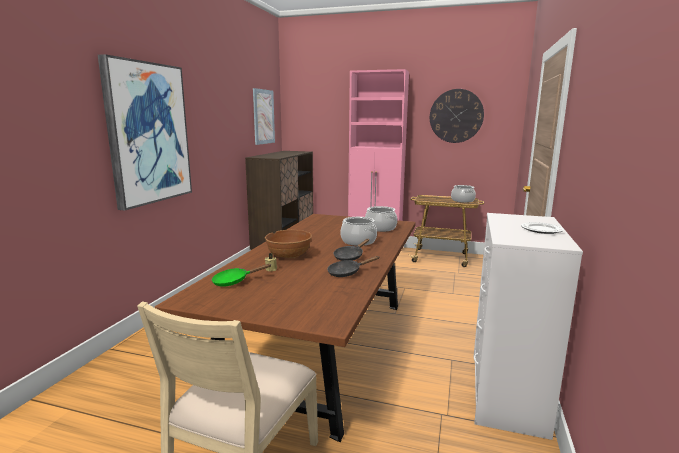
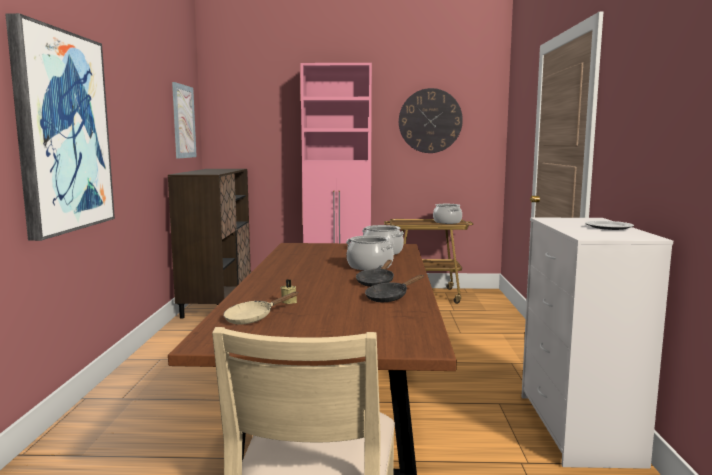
camera: 15 degrees left, 5 degrees down
(234, 281) = (253, 318): green frying pan -> beige frying pan
(289, 256) = (297, 287): brown bowl -> none

